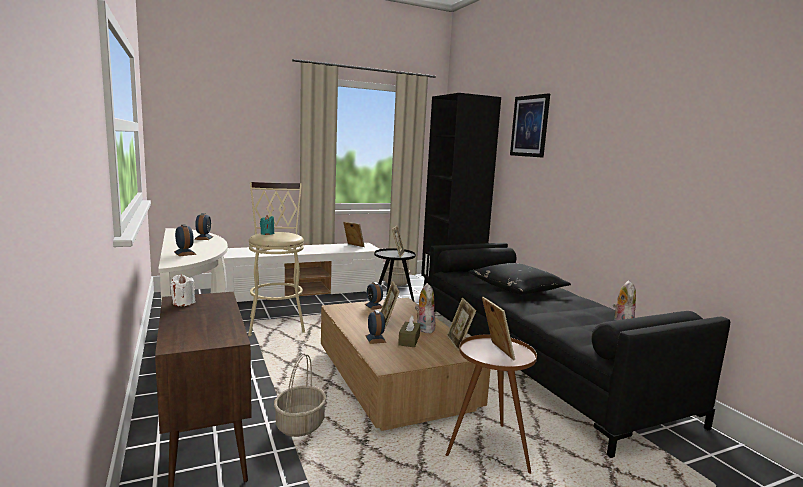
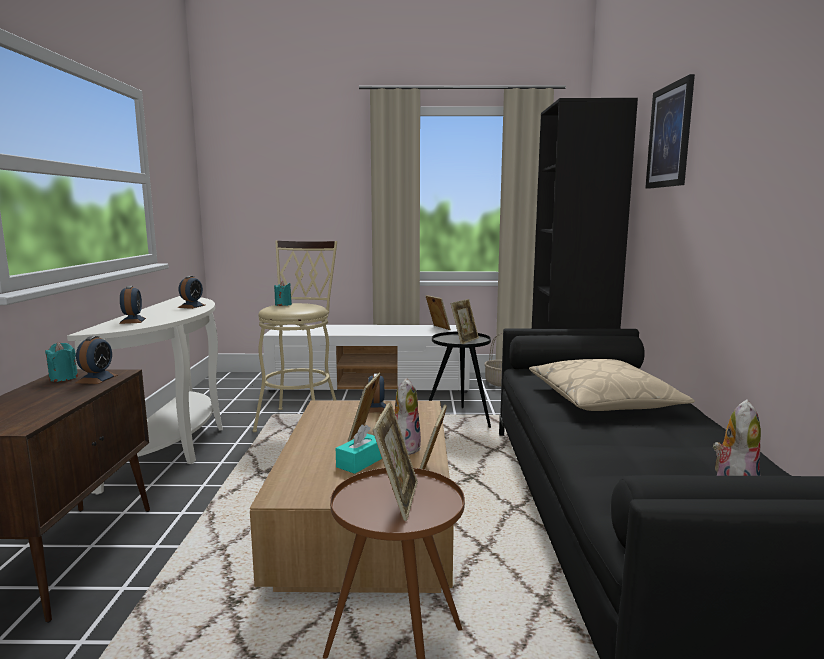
camera: 25 degrees right, 0 degrees up
(183, 303) = (63, 378): white candle -> turquoise candle
(300, 424) = (187, 557): basket -> none
(375, 339) = (317, 453): alarm clock -> alarm clock (97, 379)
(409, 340) = (360, 462): brown tissue box -> turquoise tissue box
(517, 288) = (603, 401): black pillow -> beige pillow

